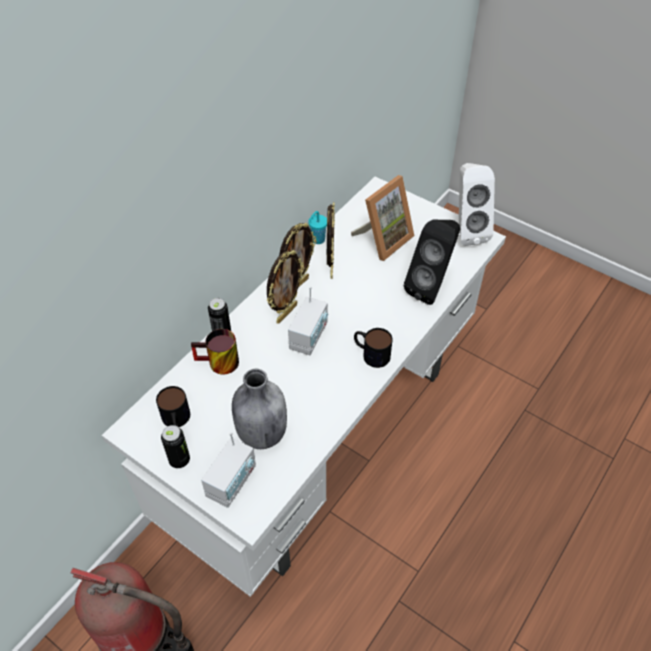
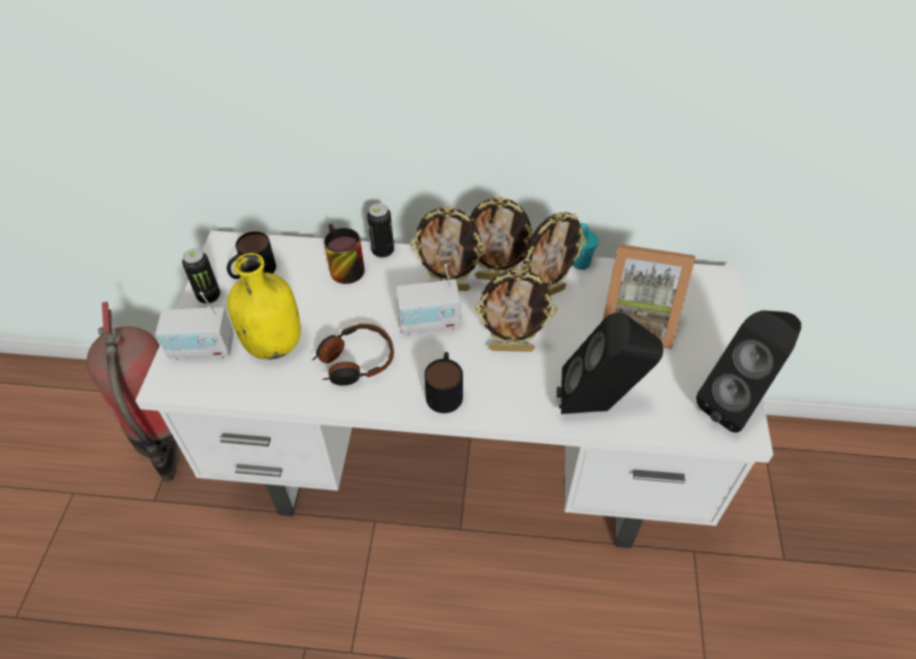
camera: 60 degrees right, 0 degrees up
(261, 433) = (274, 343): grey bottle -> yellow bottle
(313, 391) = (355, 361): none -> headphones
(361, 305) = (511, 348): none -> picture frame
(466, 231) = (735, 403): white speaker -> black speaker

